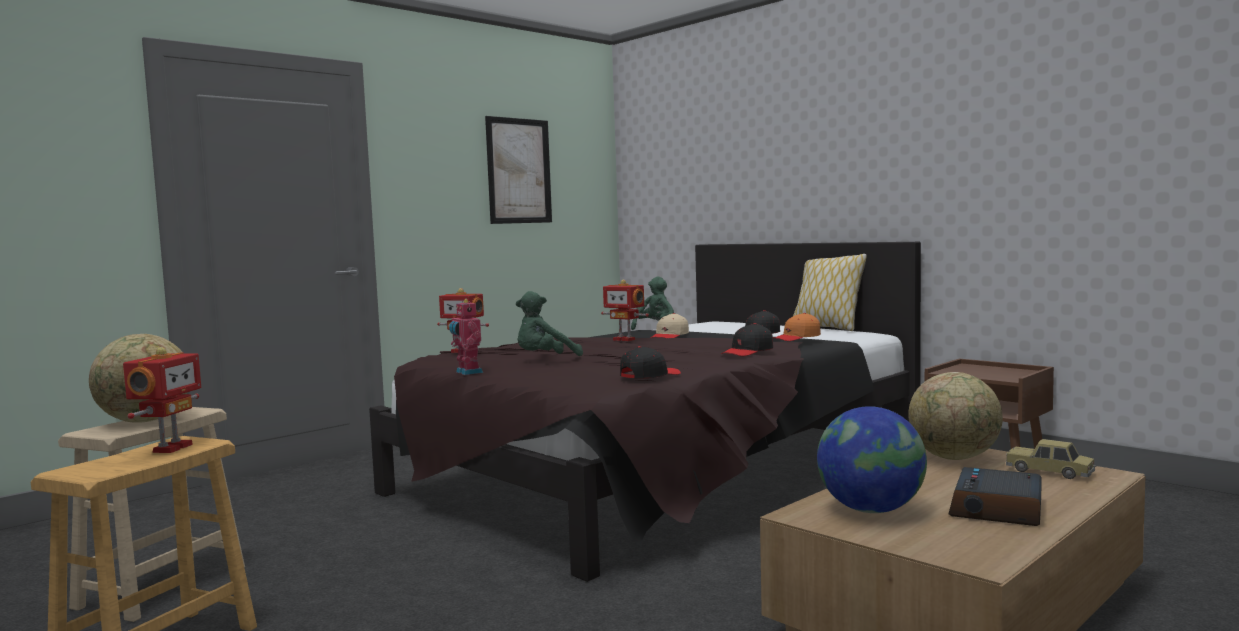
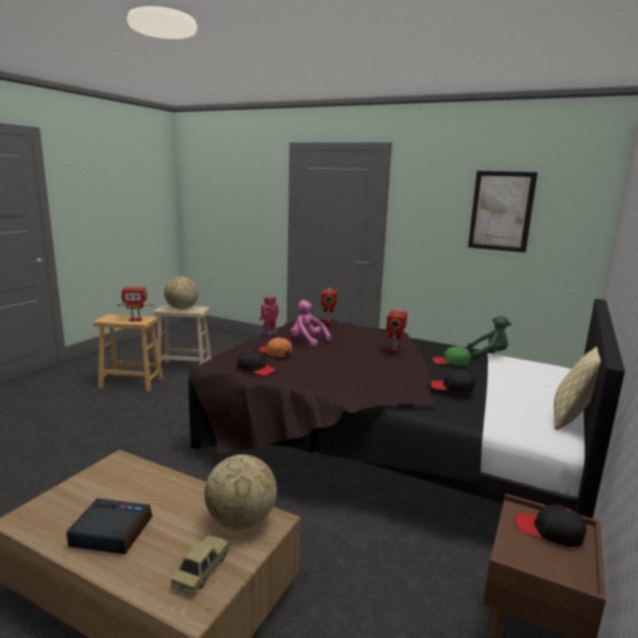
camera: 70 degrees right, 10 degrees up
(545, 359) = (307, 341): green plush toy -> pink plush toy
(670, 336) = (451, 362): beige cap -> green cap
(748, 352) = (350, 387): black cap -> black cap (549, 531)
(797, 338) = (452, 403): orange cap -> orange cap (275, 352)
(871, 510) = (121, 483): globe -> none

